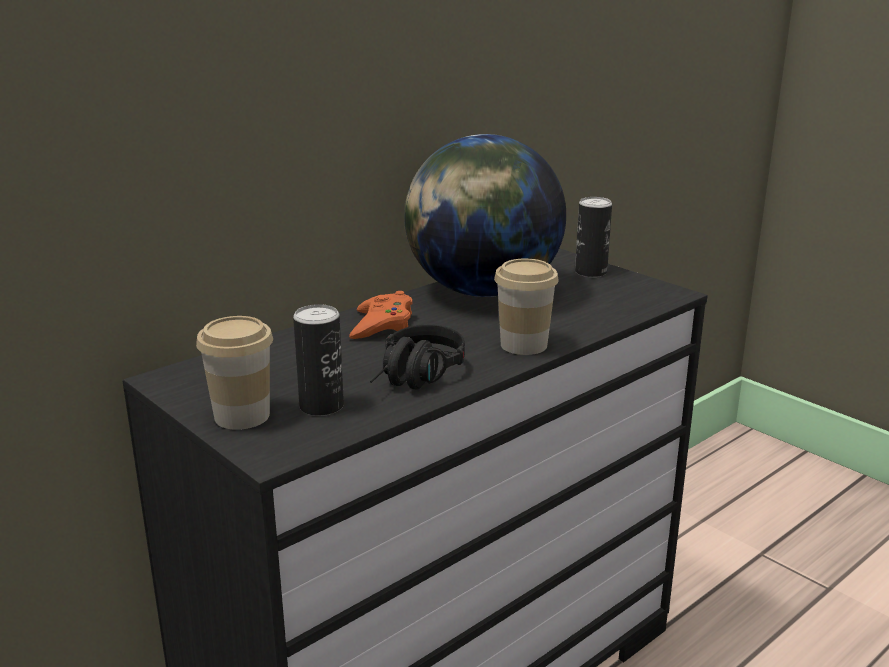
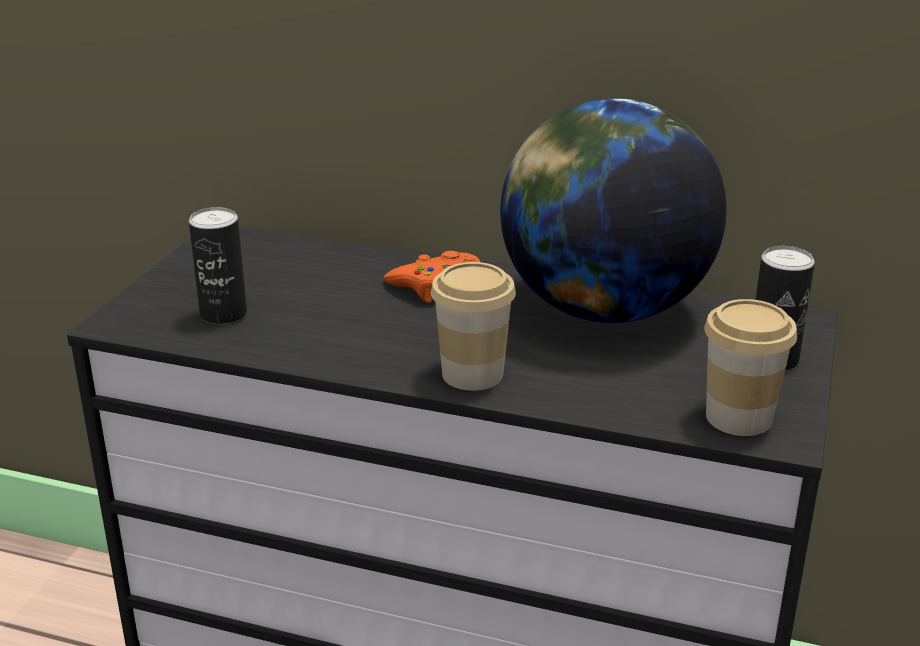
camera: 60 degrees right, 5 degrees up
(242, 416) = (177, 288): cup -> cup (738, 417)
(416, 378) = (324, 339): black headphones -> none

